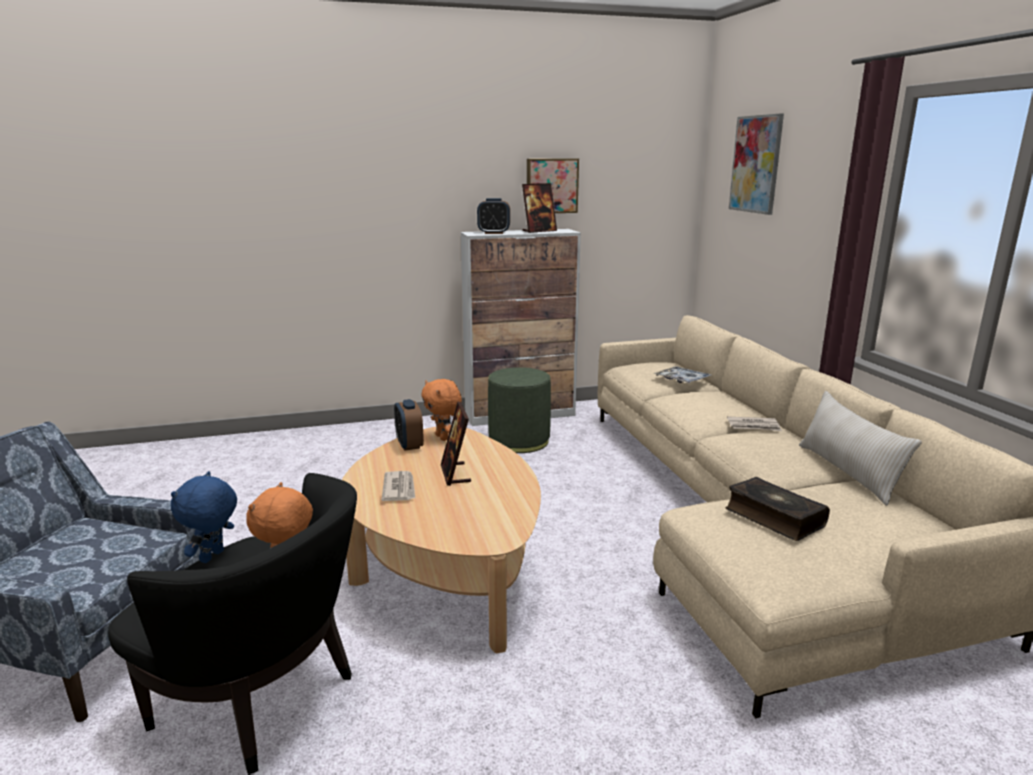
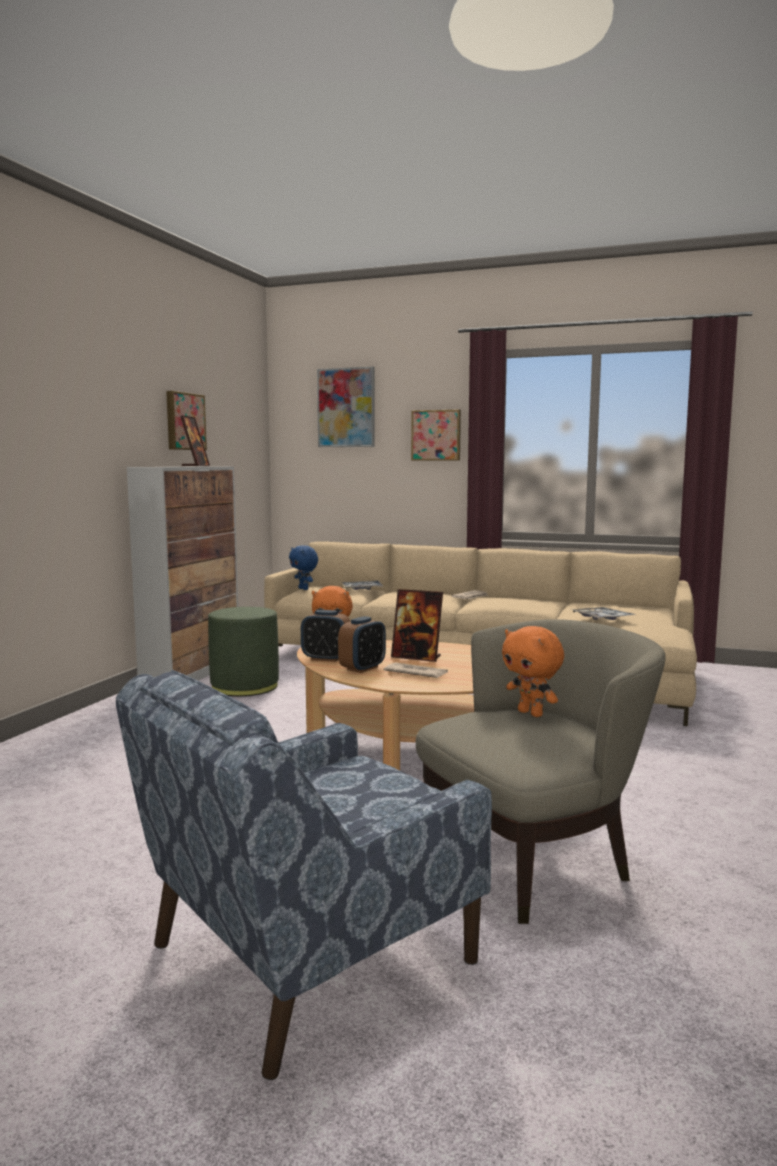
camera: 55 degrees left, 10 degrees down
(213, 557) = (458, 736): blue plush toy -> blue plush toy (304, 589)
(262, 701) = (533, 862): black armchair -> beige armchair
(494, 233) = (170, 466): alarm clock -> alarm clock (362, 668)
(773, 518) = (602, 619): book -> tray
(826, 207) = (436, 435): none -> picture
(848, 472) = (562, 601): beige pillow -> none

